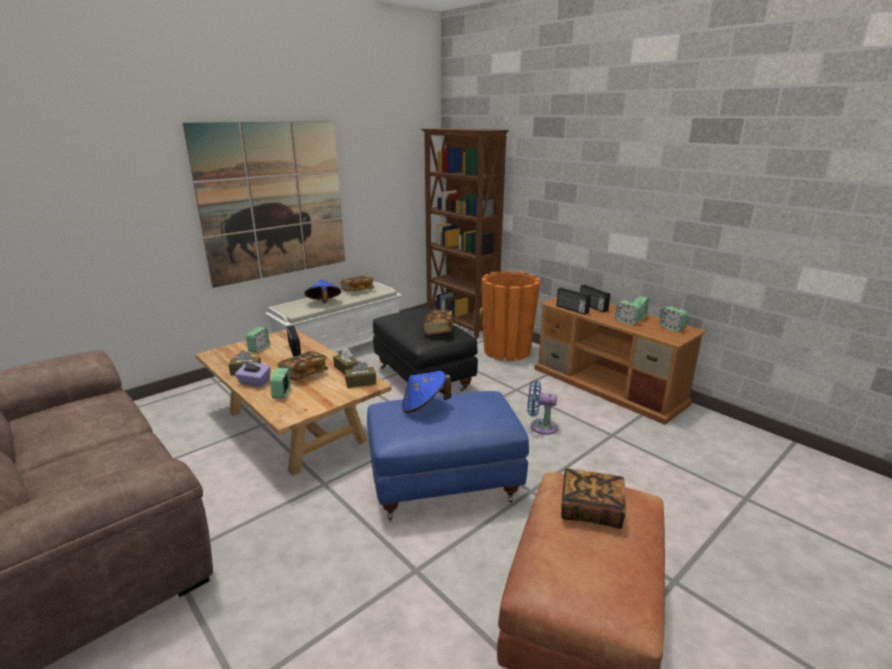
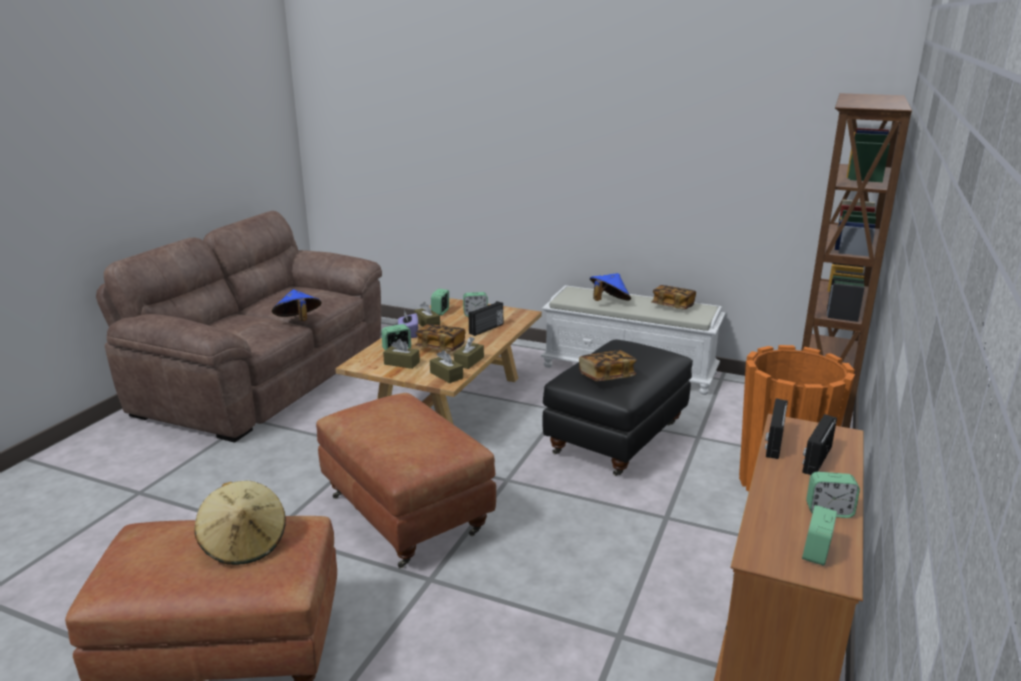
camera: 65 degrees right, 0 degrees up
(274, 201) = (597, 166): picture -> none
(313, 396) = (402, 363): none -> brown tissue box
(424, 406) = (403, 413): blue hat -> blue hat (298, 321)
(444, 484) = (407, 514): blue ottoman -> brown ottoman
(540, 426) = (583, 559): blue fan -> none
(591, 510) = (244, 543): book -> beige hat
(627, 321) = (785, 500): alarm clock -> alarm clock (440, 312)

